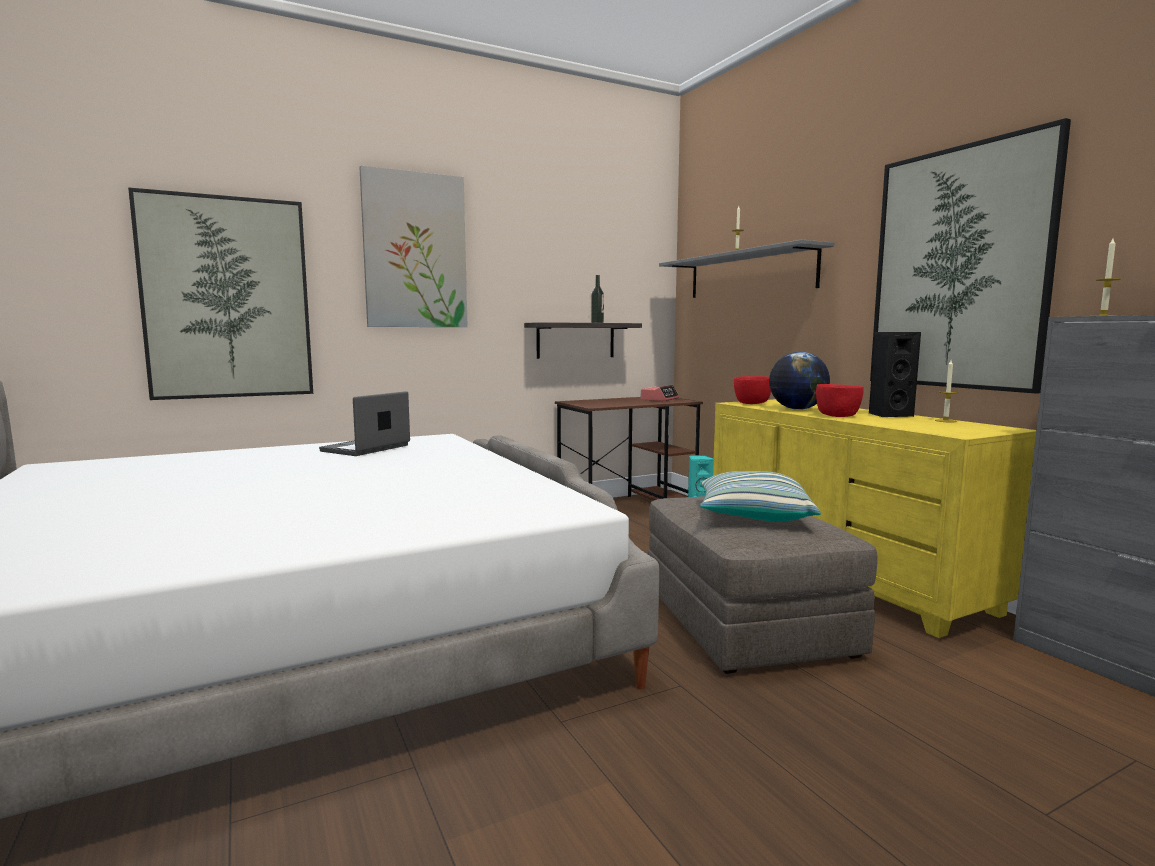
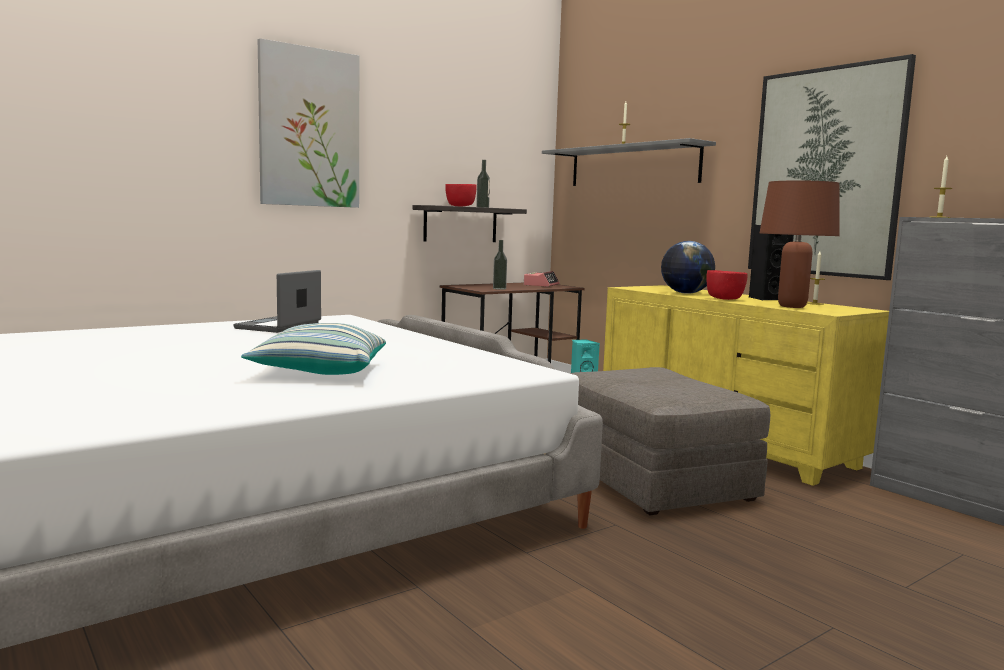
camera: 10 degrees left, 0 degrees up
(227, 298) = (121, 169): picture -> none
(611, 404) = (499, 288): none -> bottle
(751, 403) = (641, 288): red bowl -> red bowl (460, 206)
(753, 516) = (663, 383): pillow -> pillow (319, 371)
(915, 426) = (792, 306): none -> brown table lamp

